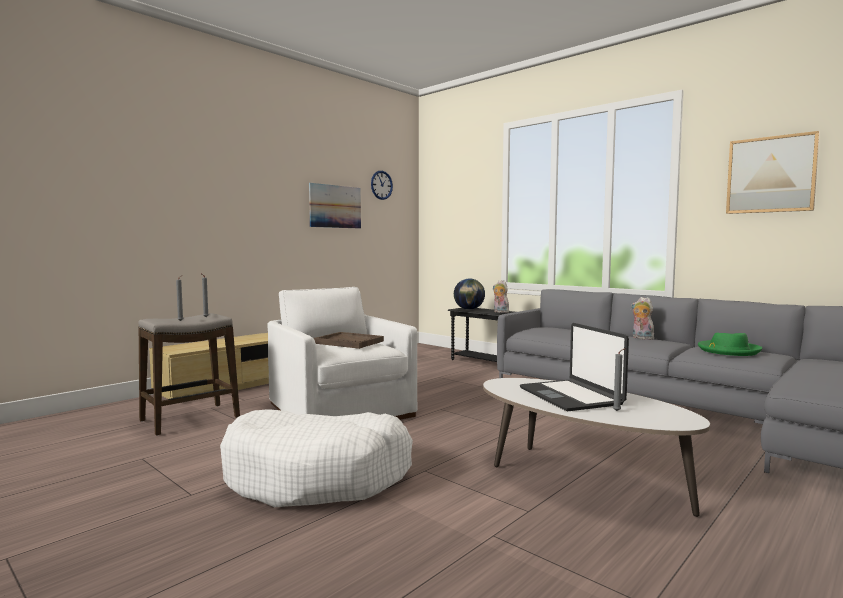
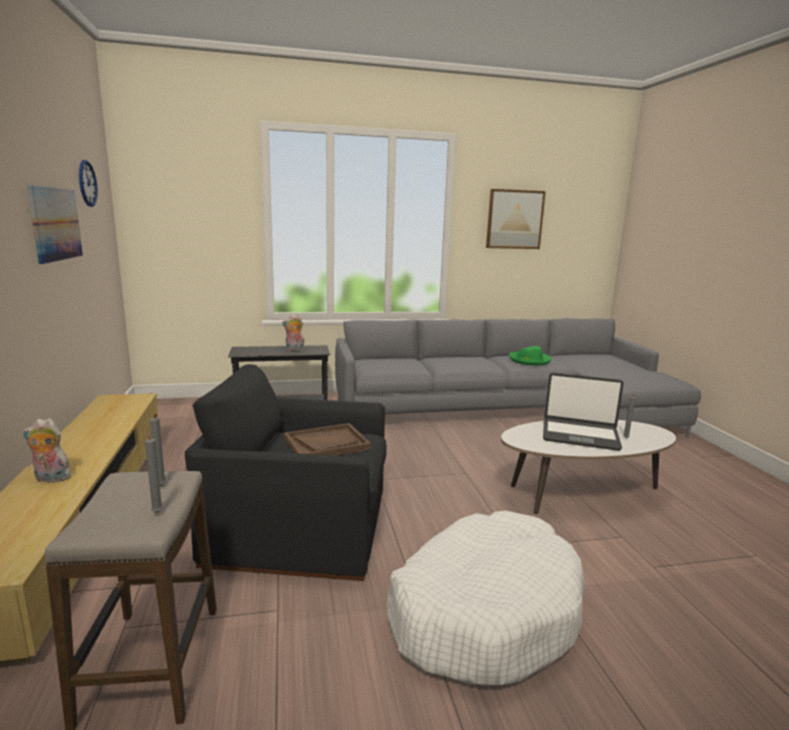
camera: 55 degrees left, 10 degrees up
(341, 410) = (300, 528): white armchair -> black armchair
(469, 309) = (252, 351): globe -> none
(641, 338) = (459, 359): plush toy -> plush toy (50, 479)

